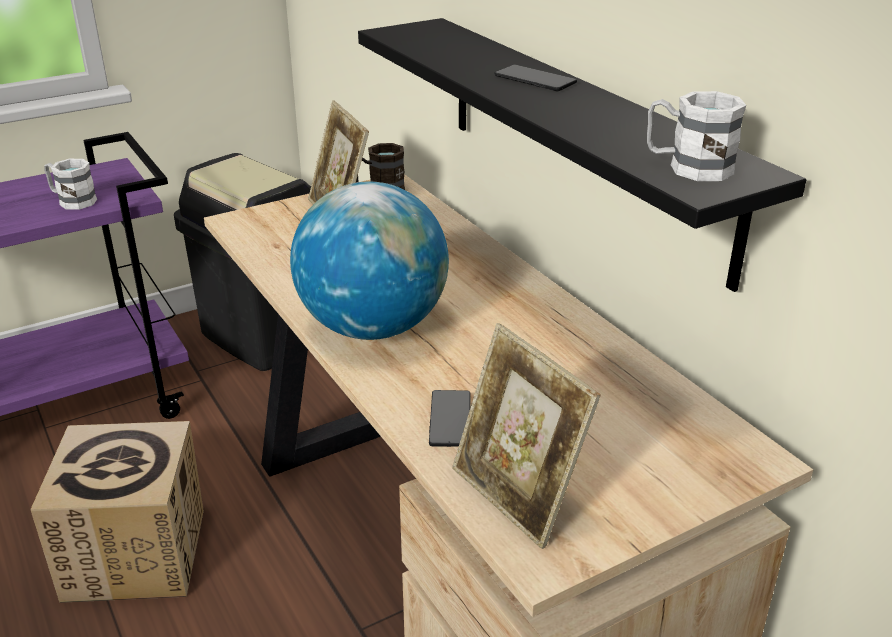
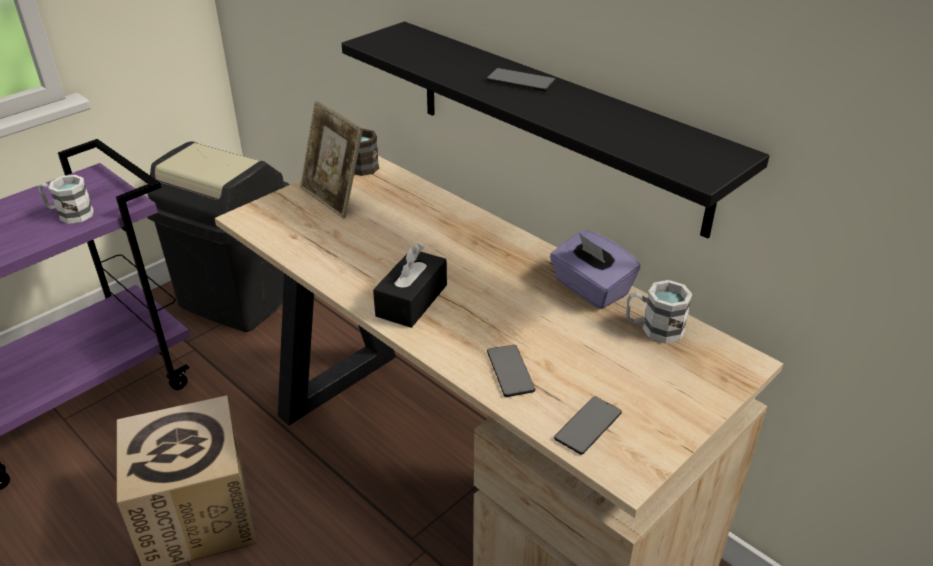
camera: 15 degrees left, 5 degrees up
(372, 327) = (412, 300): globe -> black tissue box
(517, 496) = (588, 426): picture frame -> phone
(593, 345) = (590, 288): none -> purple tissue box
(687, 167) = (683, 155): white mug -> white mug (653, 329)

